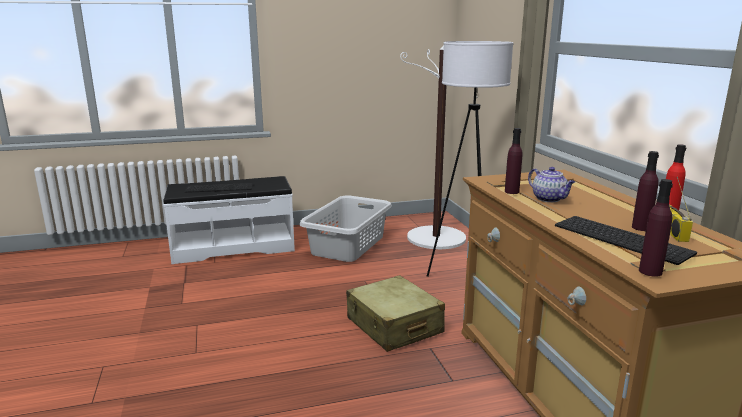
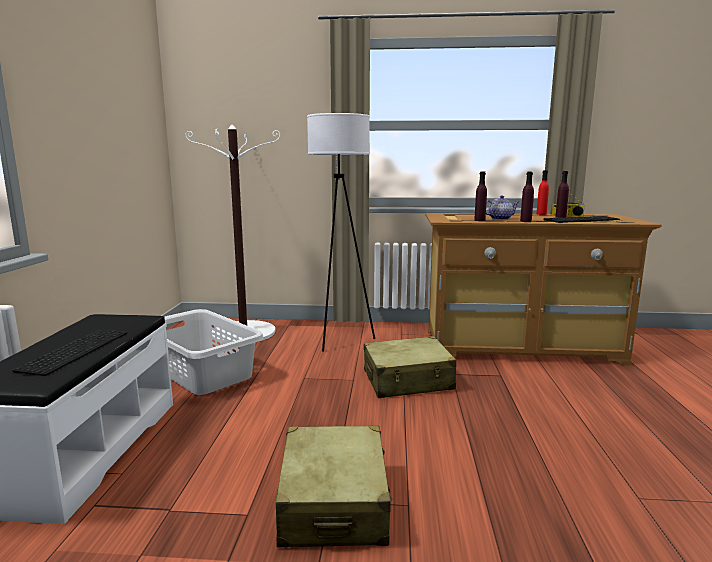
camera: 70 degrees left, 5 degrees down
(195, 326) = (334, 502): none -> beige suitcase
(650, 272) = (634, 221): purple bottle -> purple bottle (525, 221)

